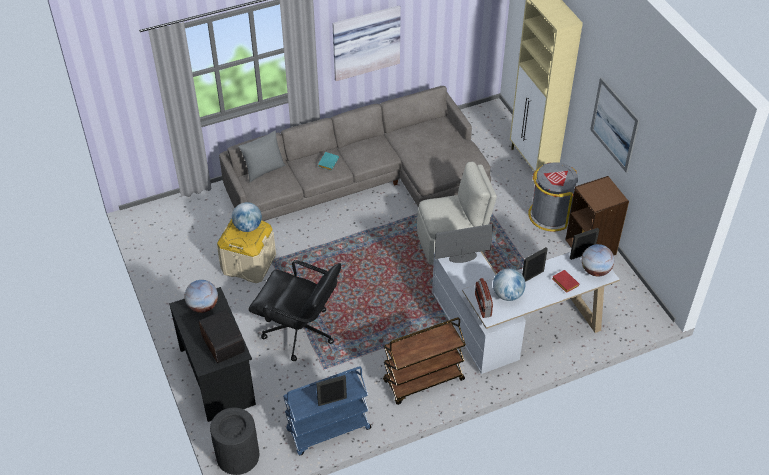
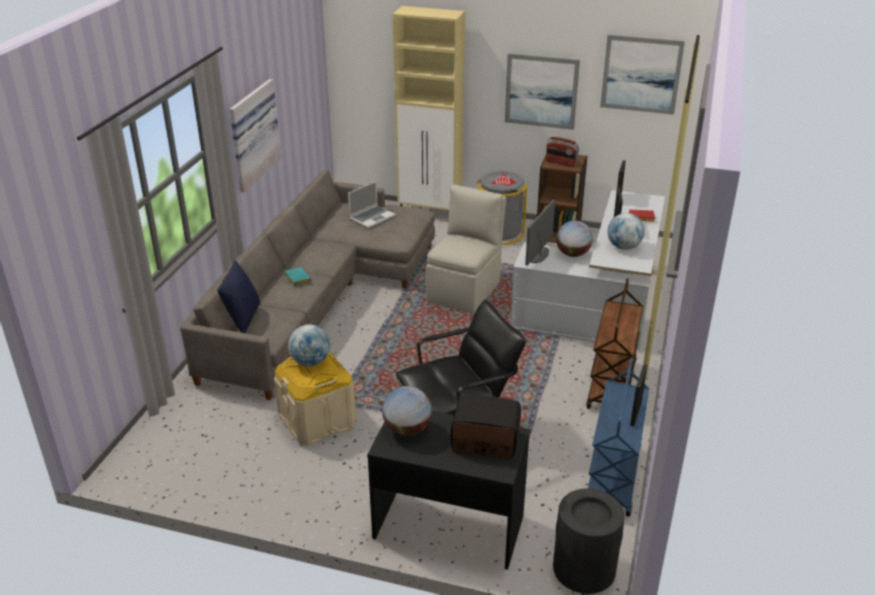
camera: 50 degrees left, 15 degrees down
(264, 170) = (242, 319): grey pillow -> blue pillow
(439, 145) = (372, 217): none -> laptop
(482, 305) = (622, 263): radio -> radio (561, 163)
(595, 270) = (643, 201): globe -> globe (573, 254)
(672, 165) = (641, 74): none -> picture

